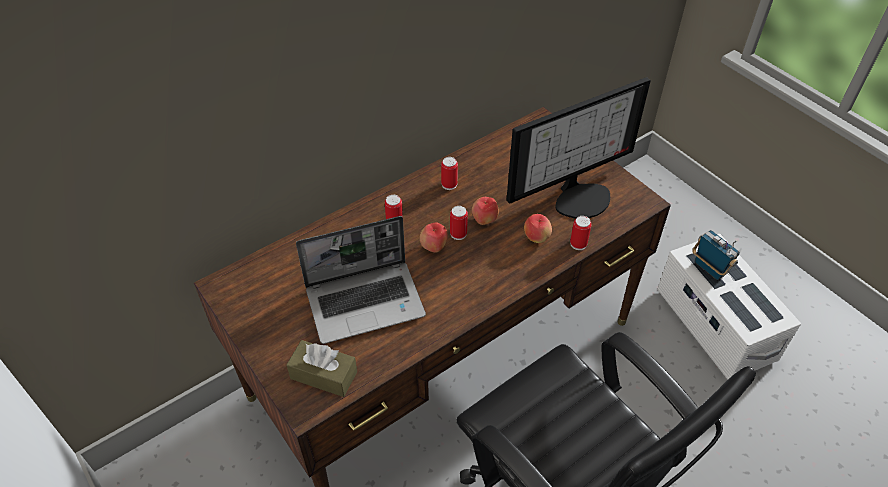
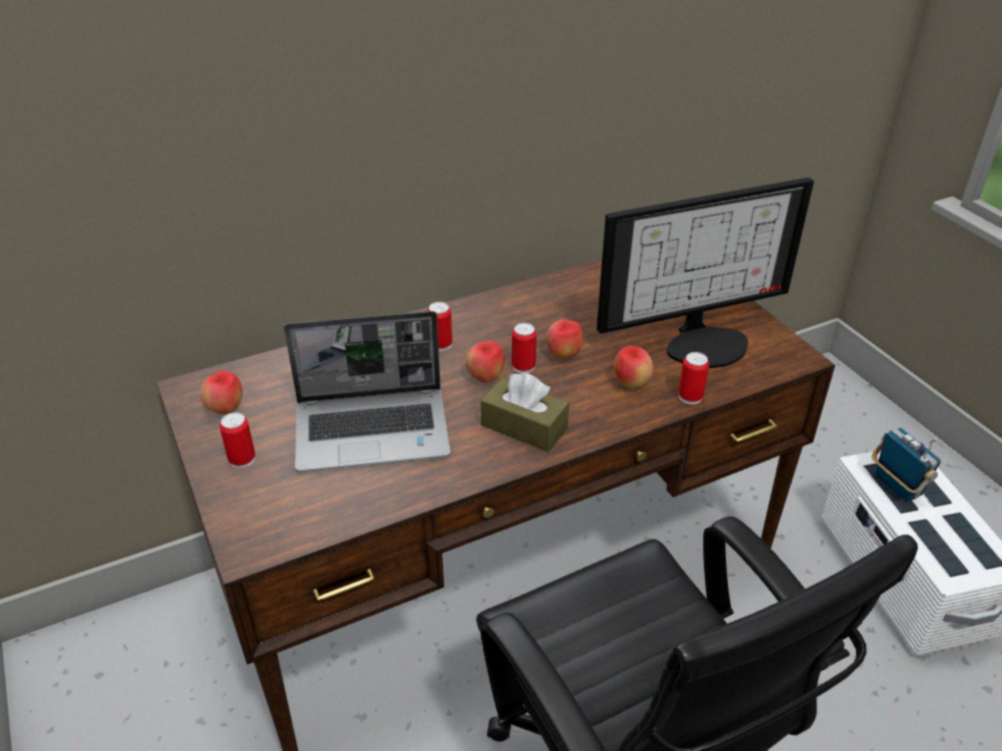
camera: 10 degrees right, 10 degrees down
(254, 299) = (226, 410): none -> apple
(324, 375) = (287, 511): brown tissue box -> brown tissue box (524, 427)
(449, 184) = (526, 310): can -> can (242, 459)

